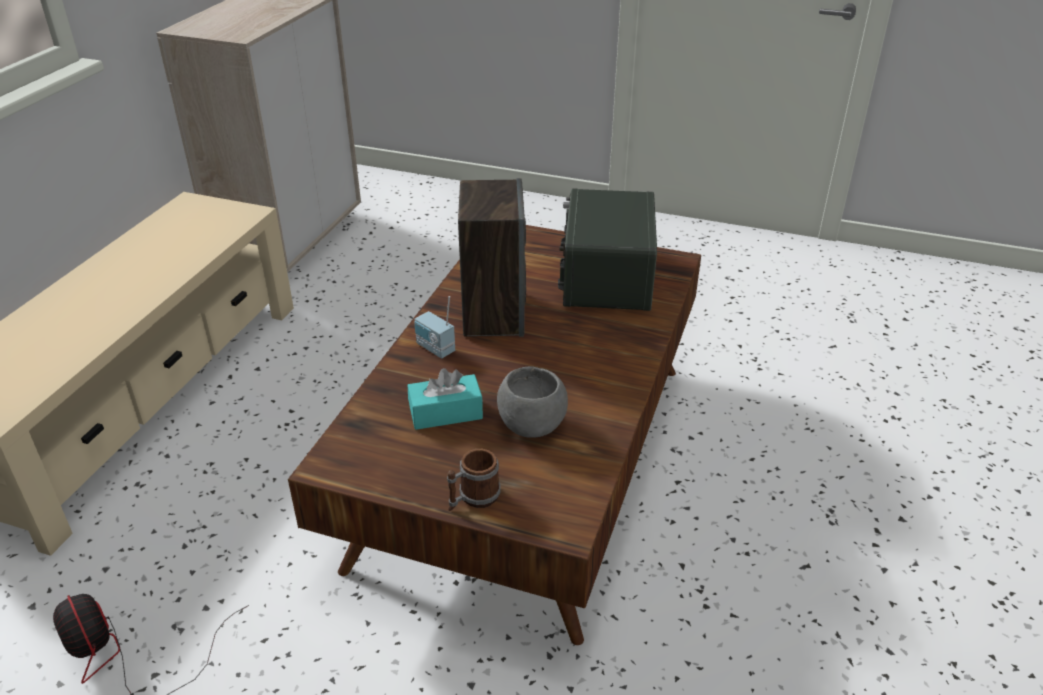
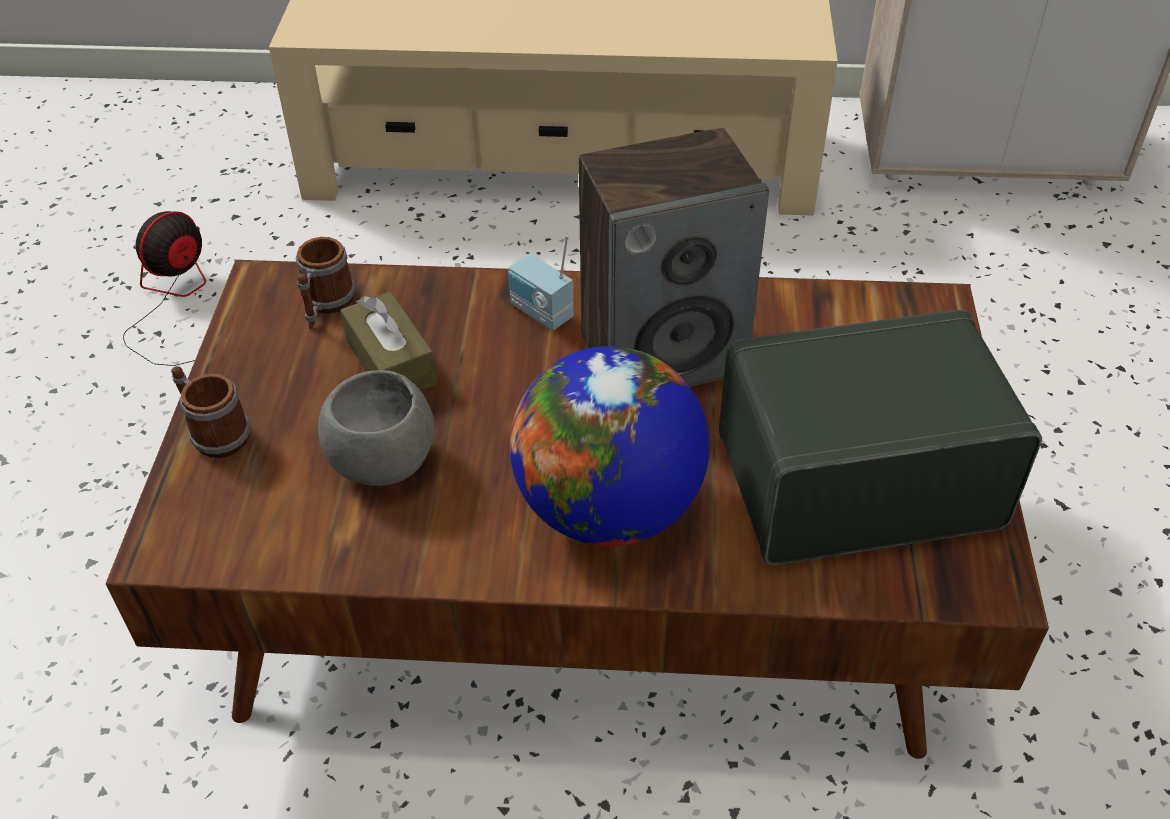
camera: 75 degrees right, 10 degrees up
(372, 436) = (325, 305): none -> mug
(434, 349) = (540, 313): radio -> radio turned 75 degrees counterclockwise
(446, 413) = (391, 362): turquoise tissue box -> brown tissue box
(597, 351) = (608, 508): none -> globe

